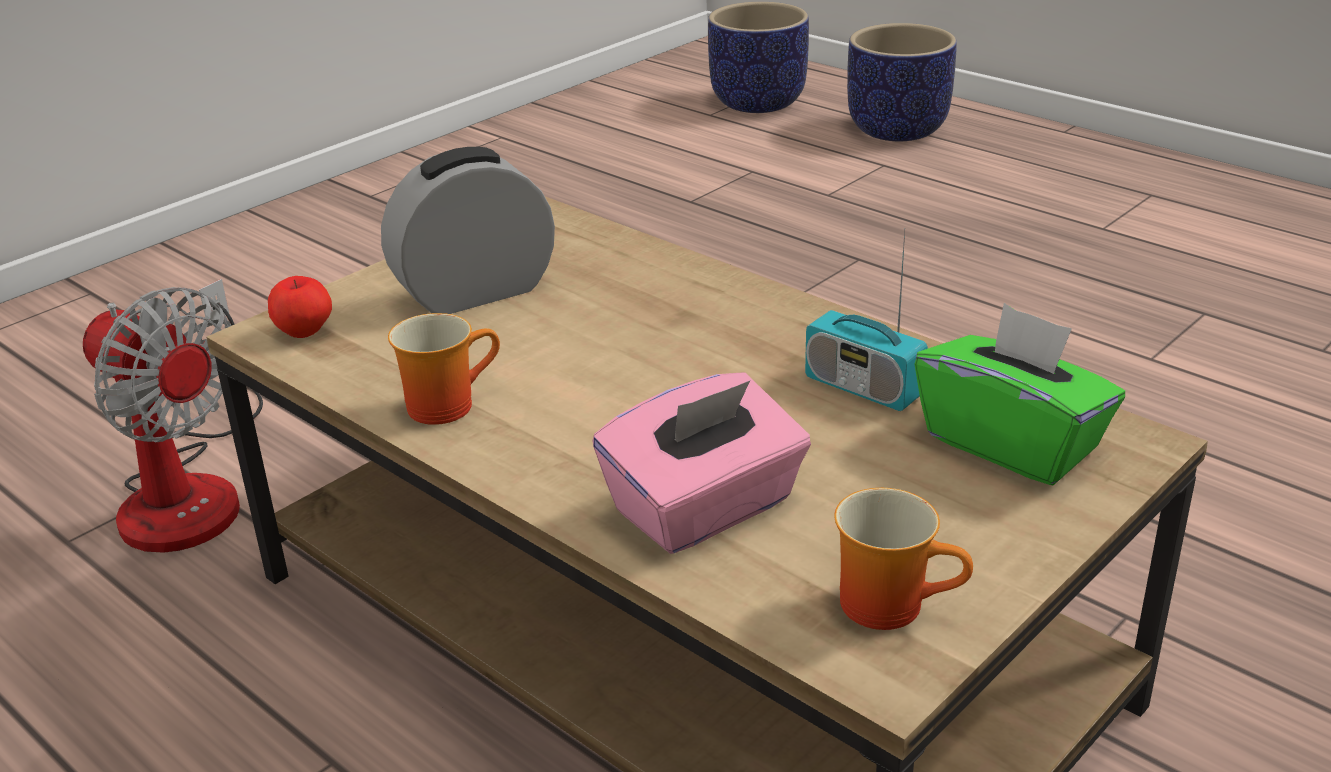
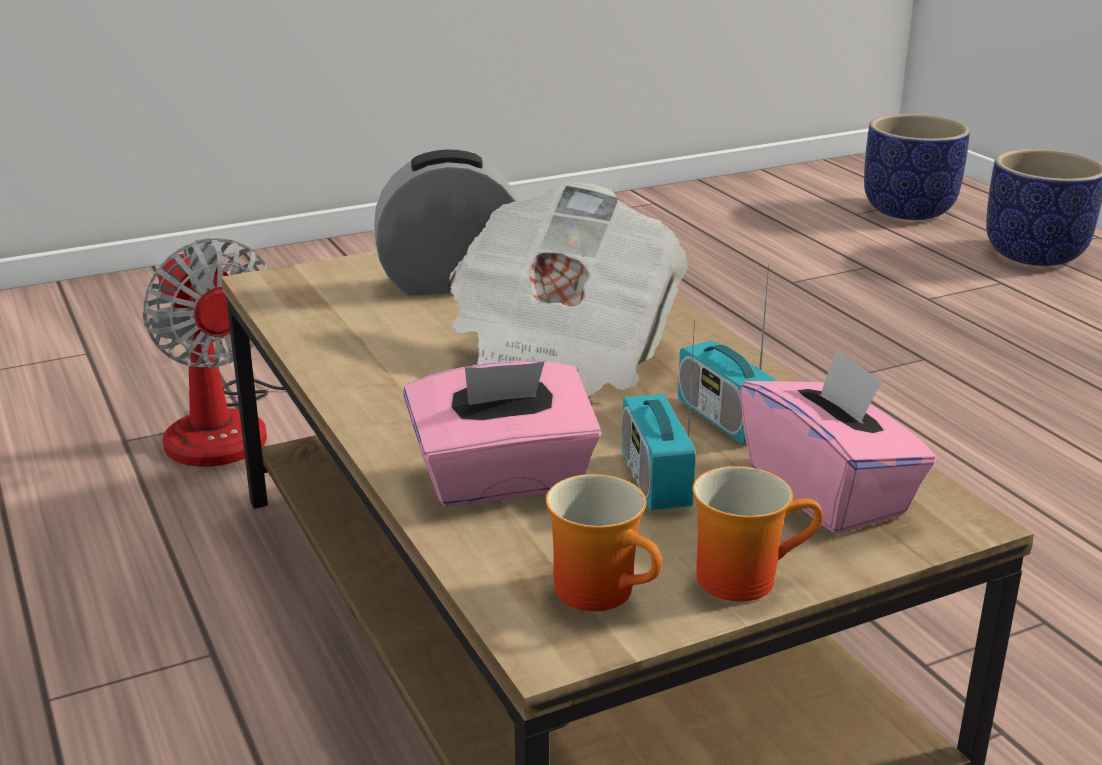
camera: 20 degrees right, 5 degrees down
(305, 332) = (295, 286): apple -> none
(446, 403) = (359, 358): mug -> mug (743, 575)
(652, 353) = (559, 355): none -> newspaper
(849, 471) = (655, 480): none -> radio
(1012, 443) = (828, 492): green tissue box -> pink tissue box

